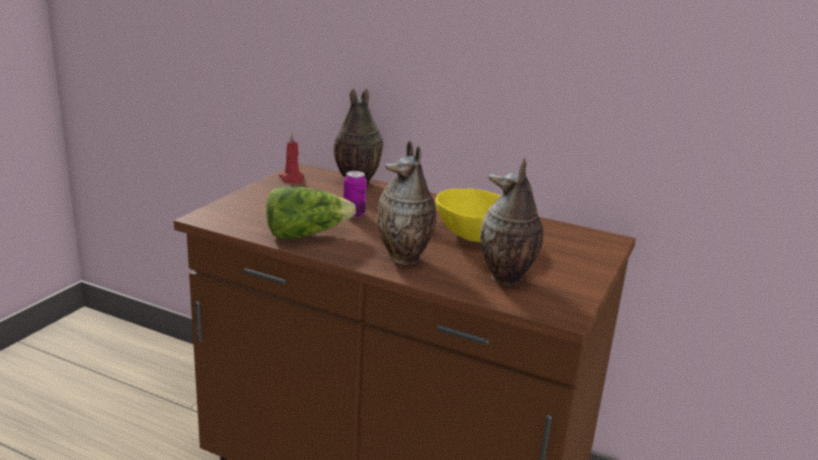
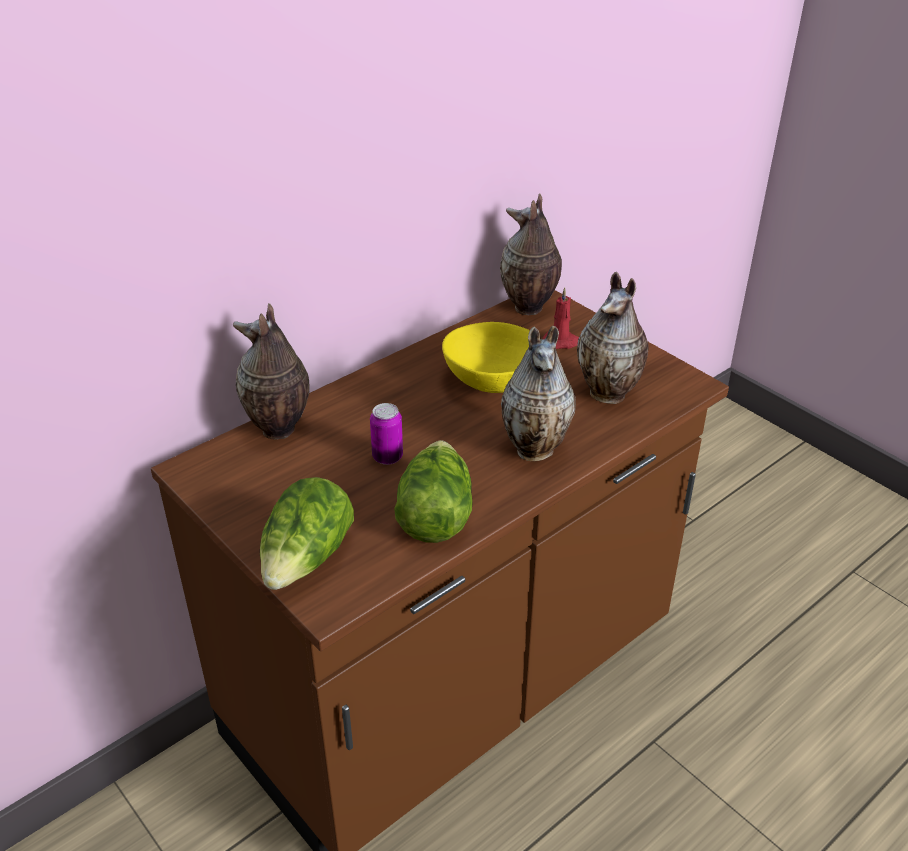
camera: 65 degrees left, 15 degrees up
(241, 207) = (307, 559): none -> lettuce
(292, 179) = (223, 486): red candle -> red candle (562, 342)
(589, 236) = (528, 308): none -> vase

